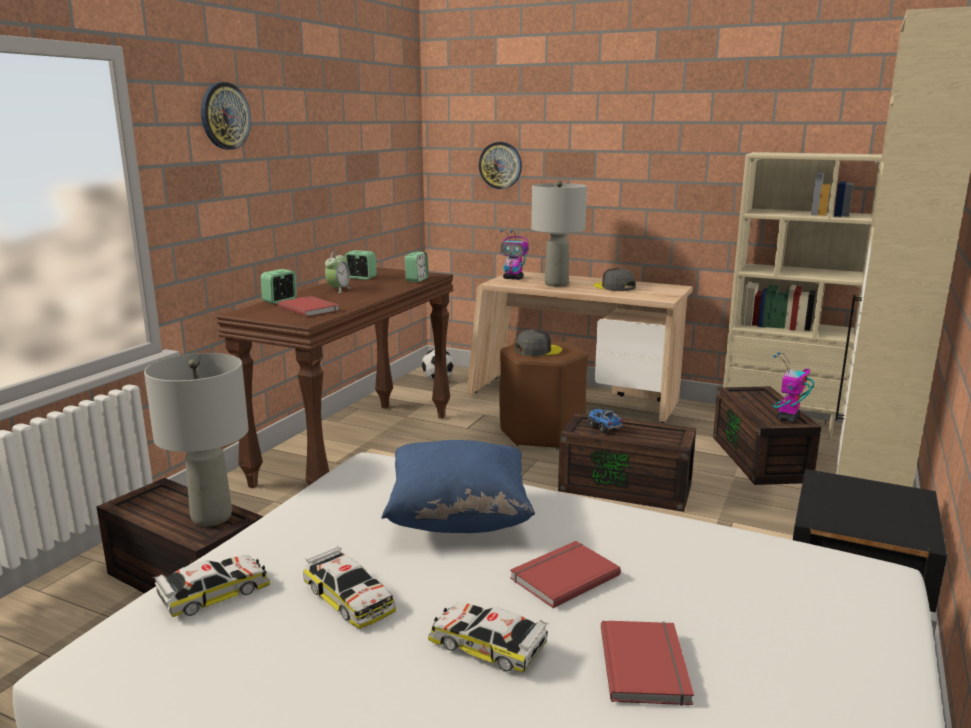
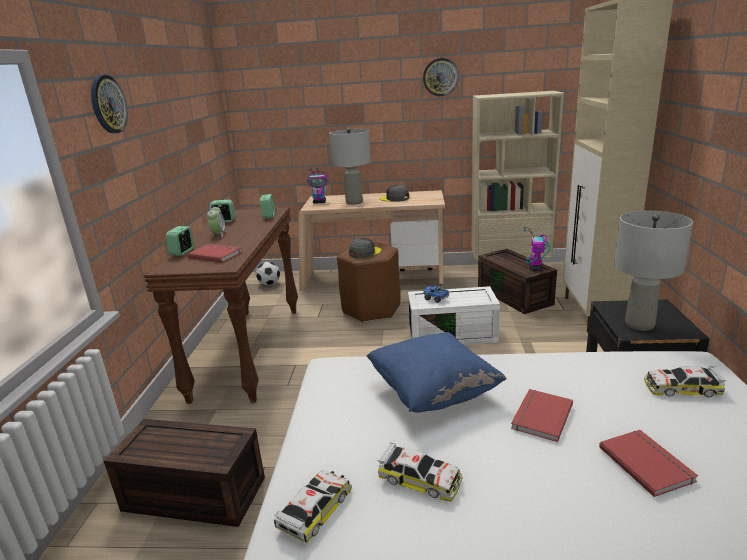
camera: 20 degrees left, 5 degrees up
(211, 517) = (214, 441): grey table lamp -> grey table lamp (639, 325)
(487, 645) = (544, 483): toy car -> toy car (682, 388)
(500, 165) = (291, 120): wall clock -> wall clock (440, 77)
(627, 487) = (453, 334): brown storage box -> white storage box

